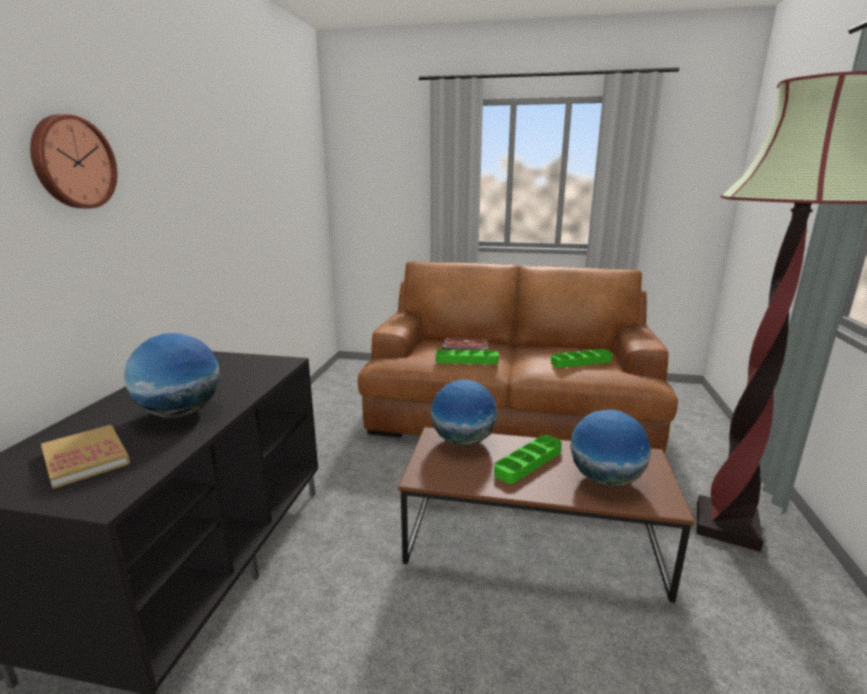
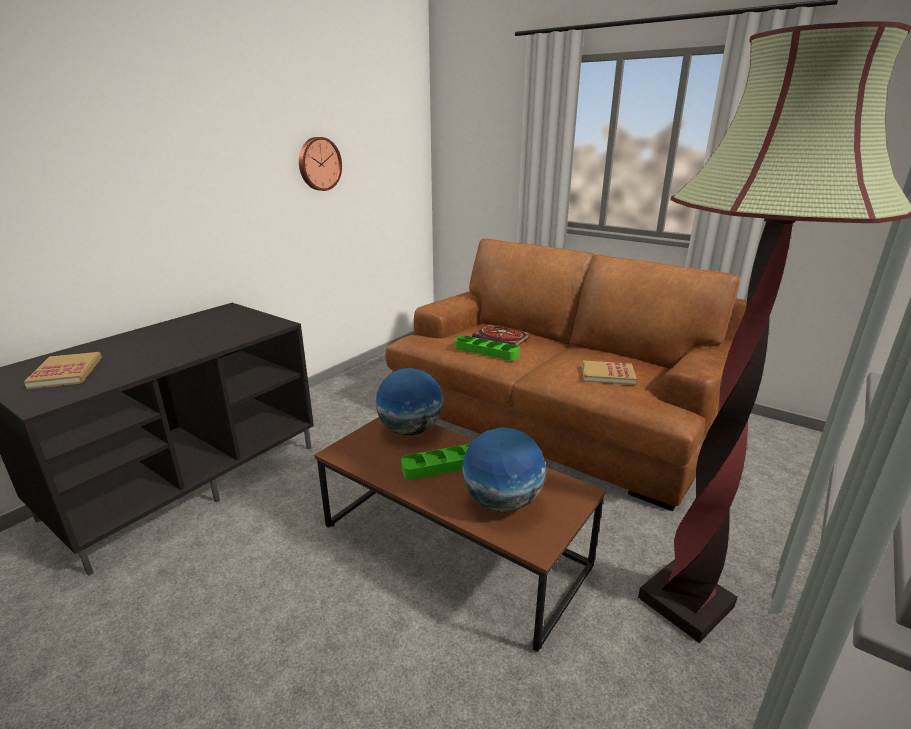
camera: 25 degrees right, 5 degrees up
(72, 162) = (107, 140): wall clock -> wall clock (318, 164)
(180, 413) = (156, 352): globe -> none
(581, 362) = (607, 375): green tray -> book

